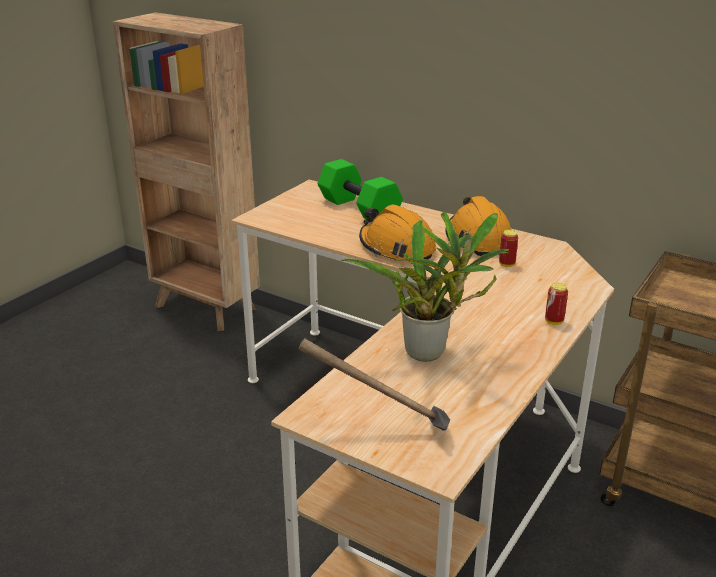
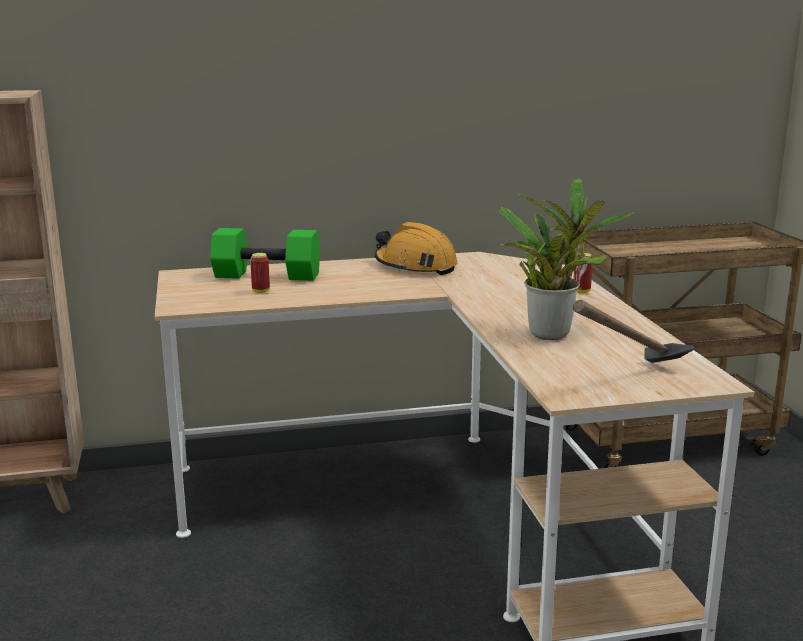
camera: 45 degrees left, 10 degrees down
(396, 248) = (367, 288): orange hard hat -> none
(507, 264) = (474, 274): can -> can (261, 291)

